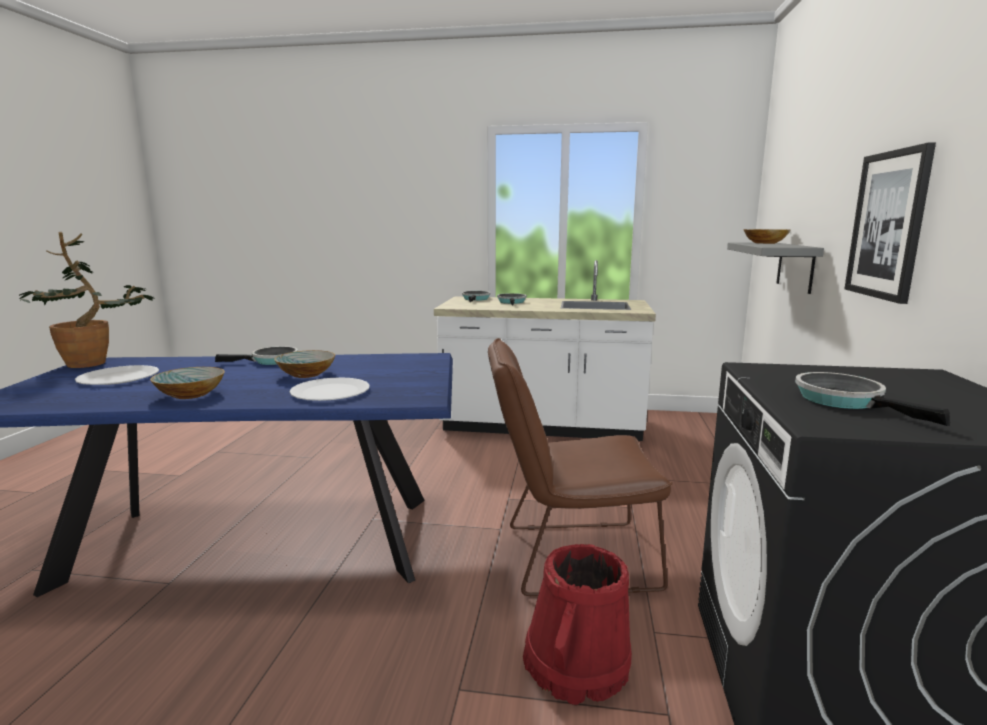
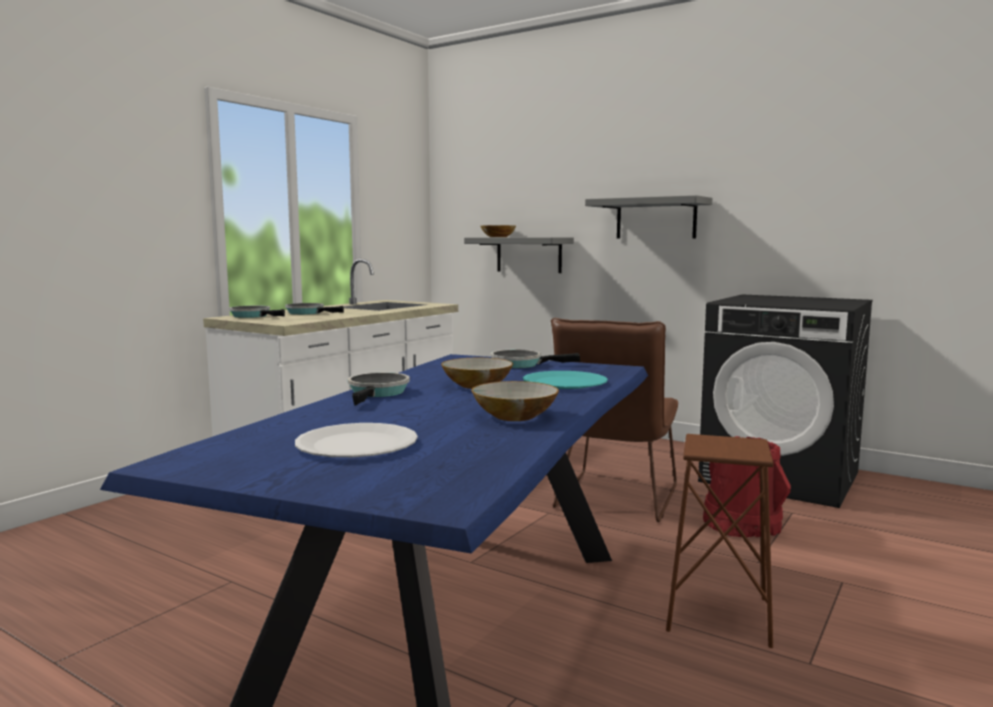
camera: 65 degrees left, 5 degrees down
(96, 363) = (198, 460): potted plant -> none
(308, 668) = (718, 615): none -> brown stool
(330, 392) = (564, 383): white plate -> turquoise plate
(845, 401) = (799, 303): frying pan -> frying pan (521, 364)
(888, 225) = (656, 219): picture -> grey shelf

